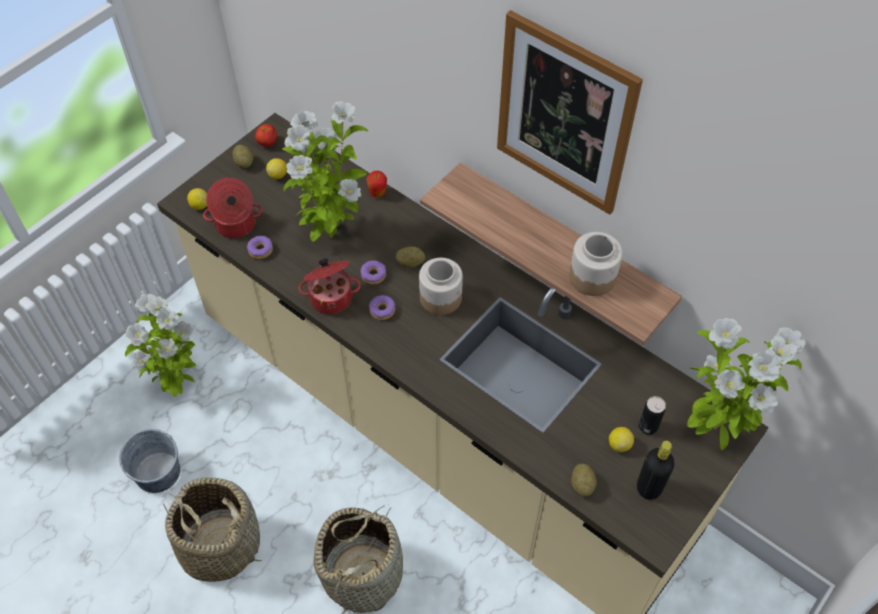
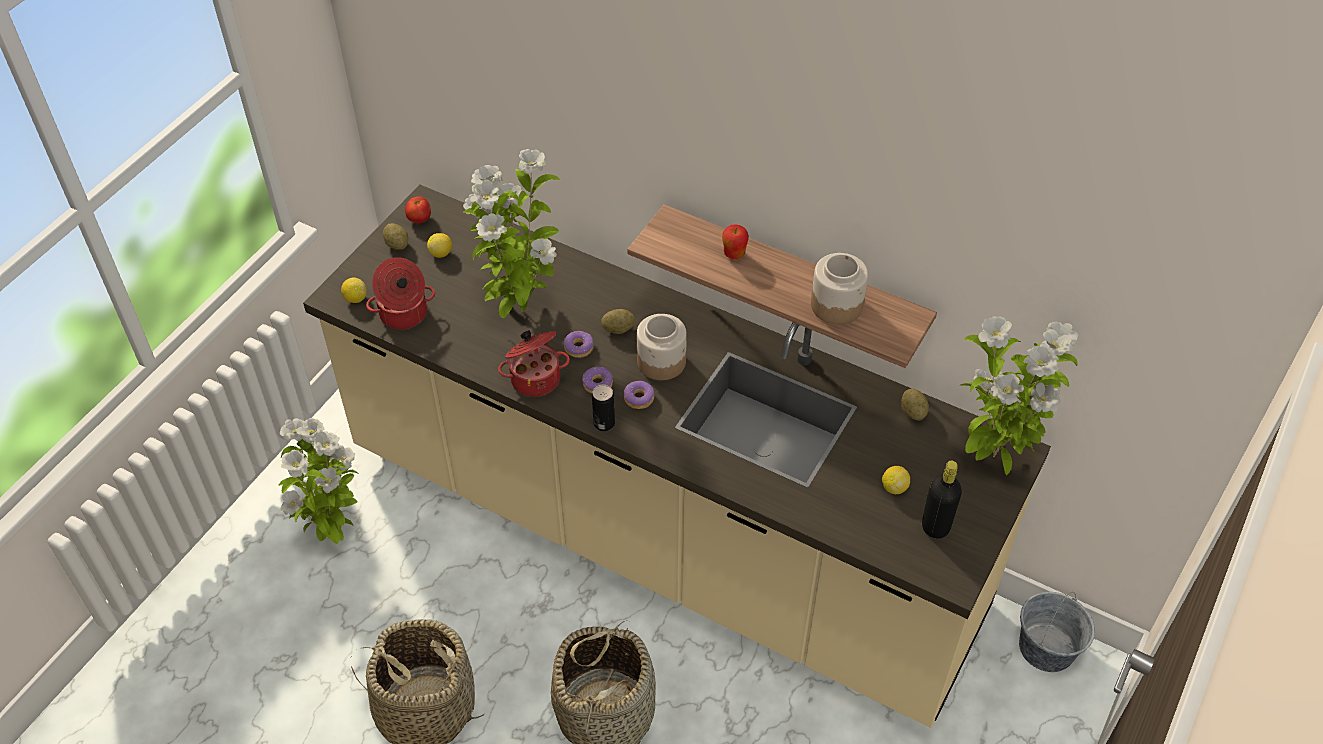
camera: 10 degrees left, 5 degrees down
(157, 473) = (329, 639): grey bucket -> grey bucket (1046, 648)
(260, 250) = (440, 338): donut -> donut (639, 398)
(377, 193) = (562, 258): apple -> apple (734, 254)
(564, 115) = (786, 128): picture -> none
(582, 485) = (862, 535): potato -> potato (913, 412)
(648, 426) = (921, 464): can -> can (604, 423)

